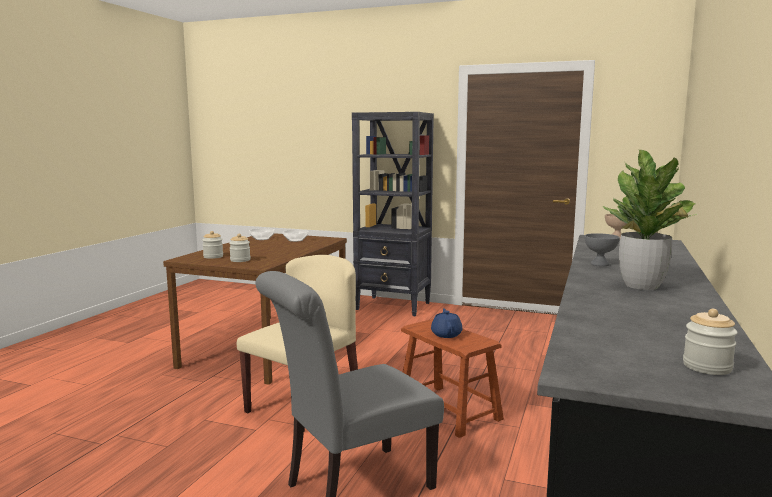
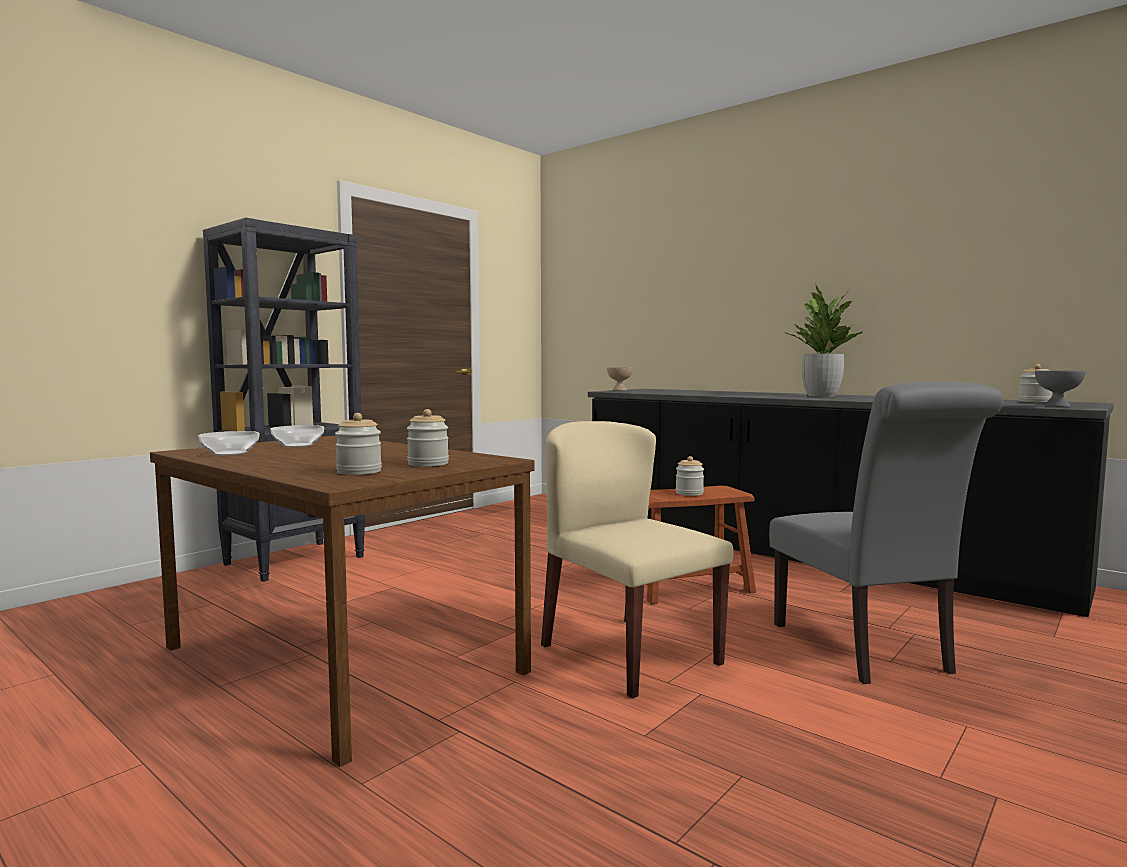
camera: 70 degrees left, 5 degrees down
(446, 334) = (689, 493): blue teapot -> jar
(600, 264) = (737, 395): grey bowl -> grey bowl (1057, 406)

